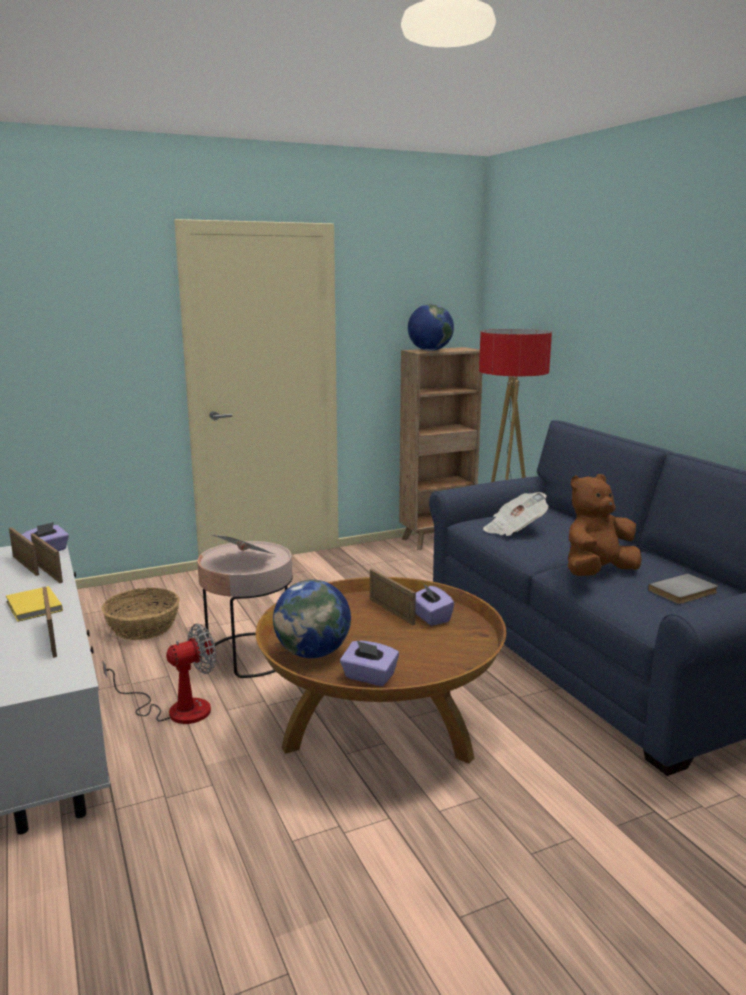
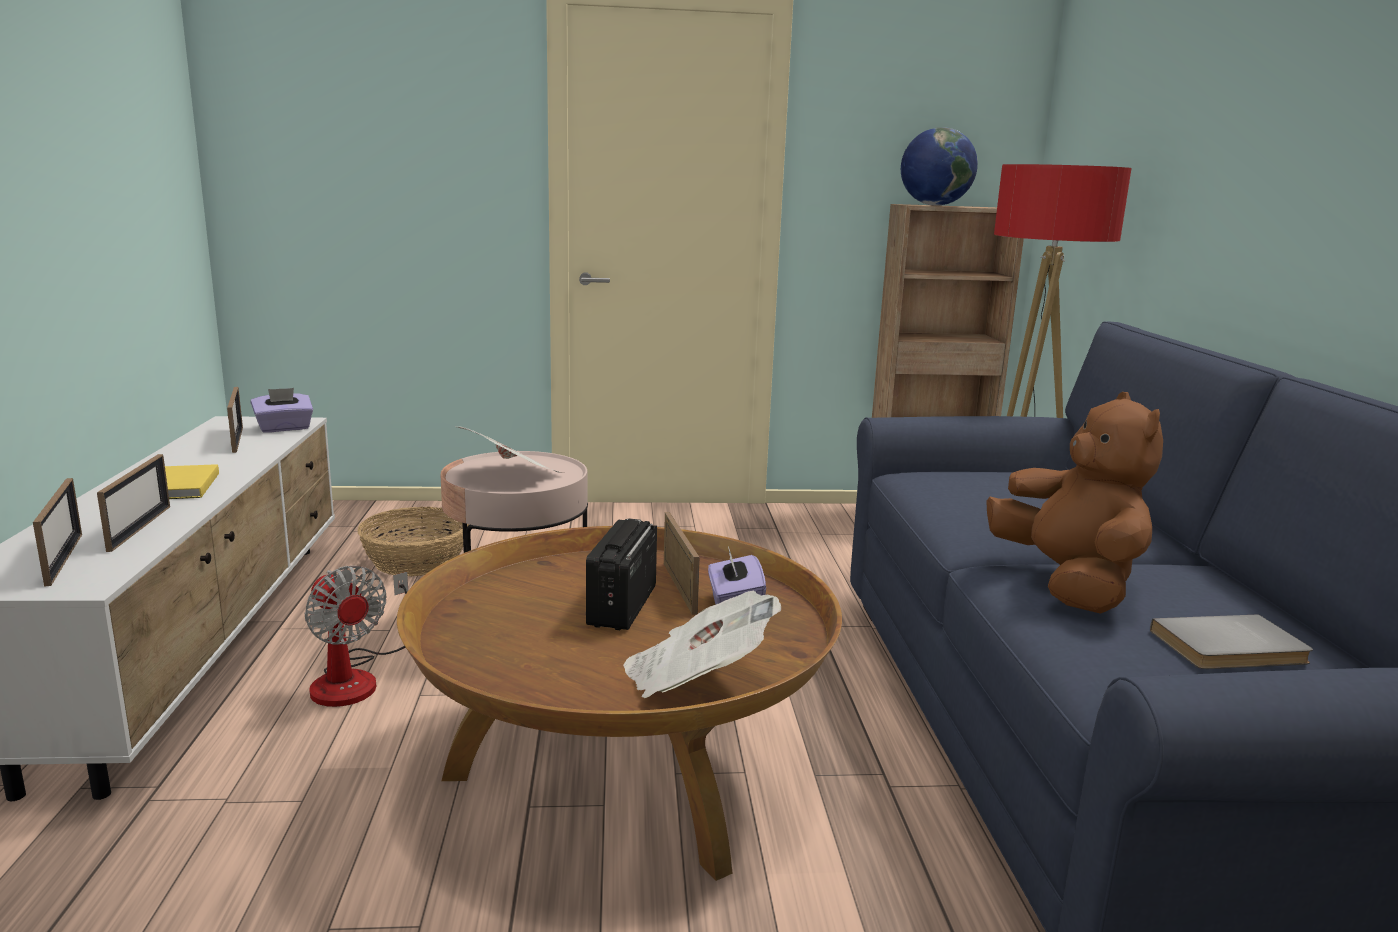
camera: 20 degrees right, 0 degrees up
(48, 572) = (250, 451): picture frame -> picture frame (64, 559)
(176, 709) = (356, 677): fan -> fan turned 60 degrees clockwise
(313, 653) = (492, 624): globe -> none
(369, 677) = (536, 680): purple tissue box -> none
(372, 628) = (622, 606): none -> radio
(514, 530) = (973, 494): newspaper -> newspaper (696, 679)
(597, 573) = (1068, 583): brown plush toy -> brown plush toy turned 90 degrees clockwise

